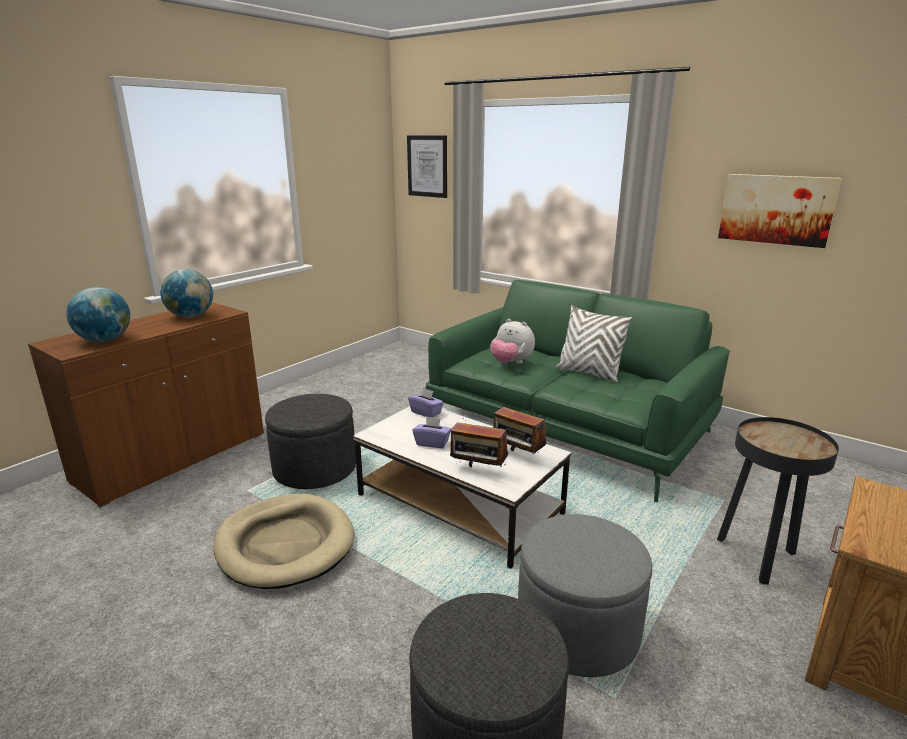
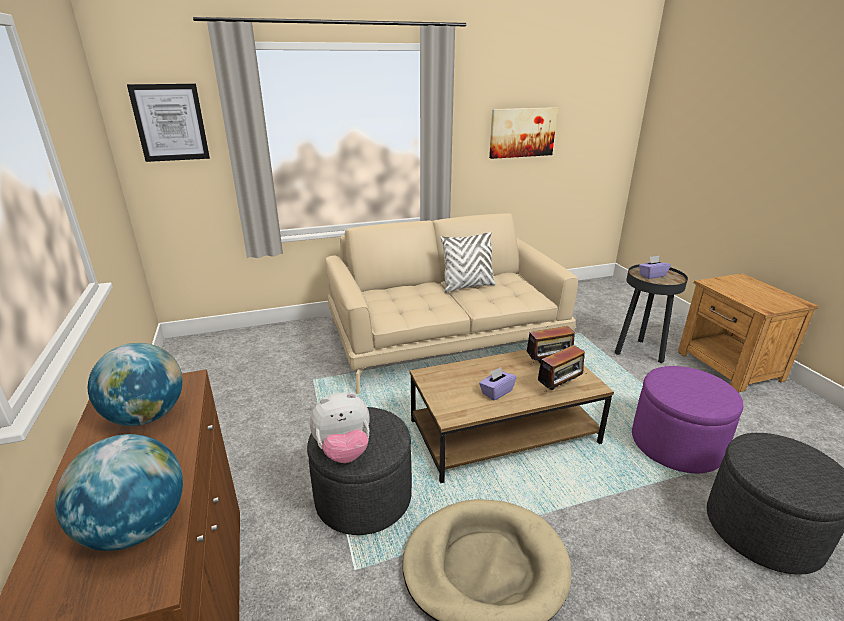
camera: 55 degrees left, 5 degrees up
(426, 412) = (437, 374): purple tissue box -> purple tissue box (652, 275)
(460, 504) = (504, 431): white coffee table -> brown coffee table
(511, 363) = (414, 303): plush toy -> plush toy (343, 451)
(567, 428) = (445, 338): green sofa -> beige sofa
(577, 629) = (675, 445): grey ottoman -> purple ottoman

